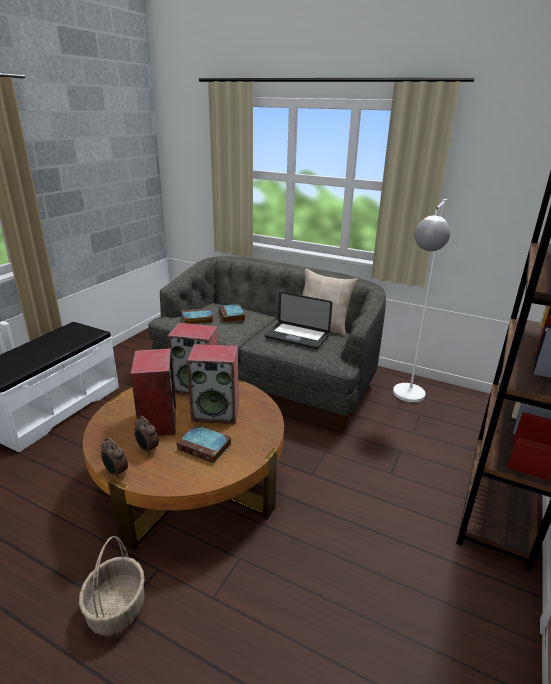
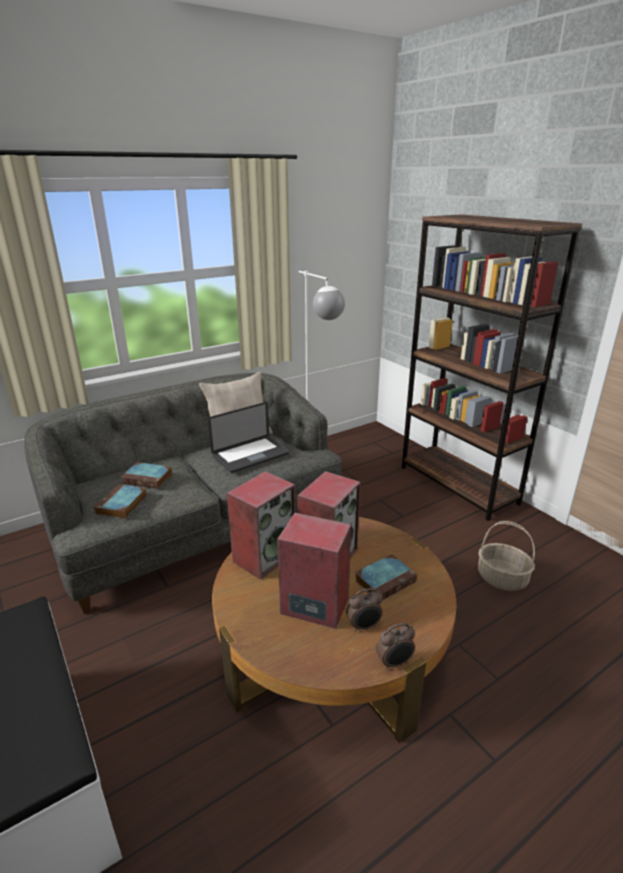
camera: 60 degrees left, 0 degrees up
(117, 609) = (490, 765): basket -> basket (502, 578)

